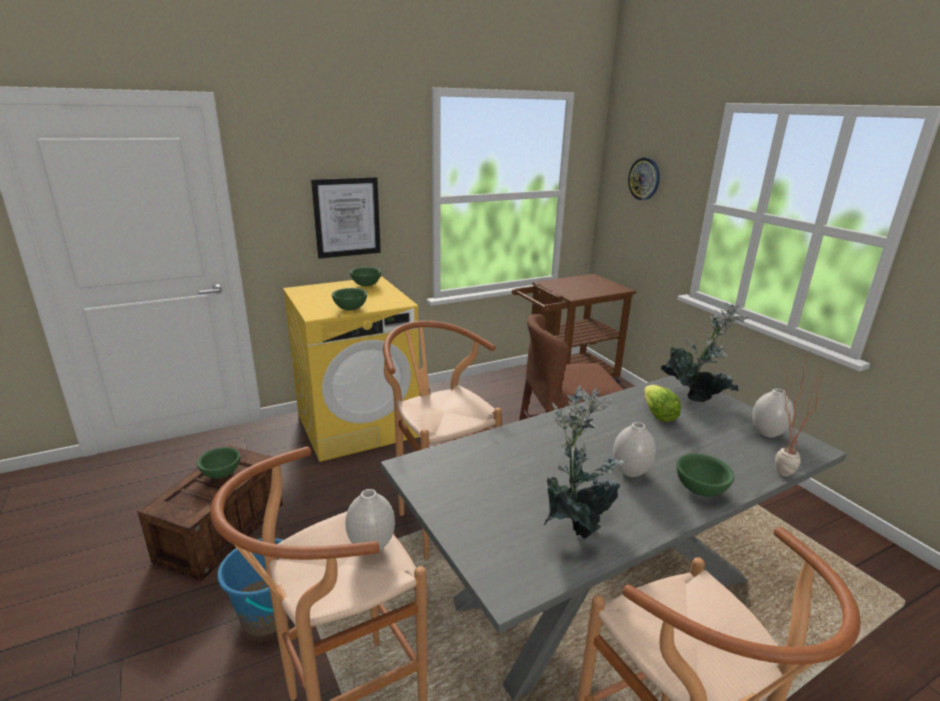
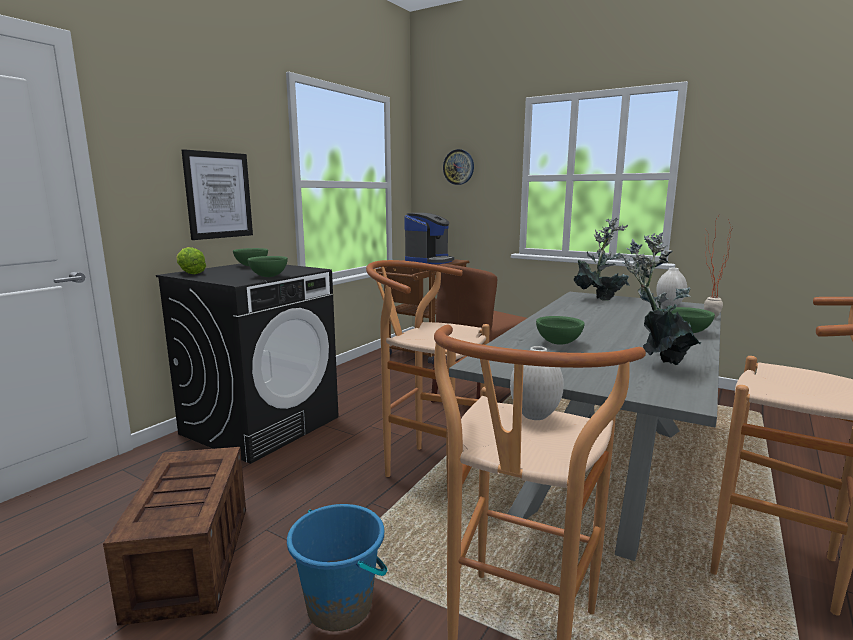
camera: 30 degrees left, 10 degrees down
(221, 474) = (185, 477): green bowl -> green bowl (557, 343)
(358, 425) = (261, 425): yellow washing machine -> black washing machine
(586, 285) = (428, 261): none -> coffee machine
(630, 472) = (634, 333): white vase -> none
(658, 415) = (596, 309): lettuce -> lettuce (190, 273)

